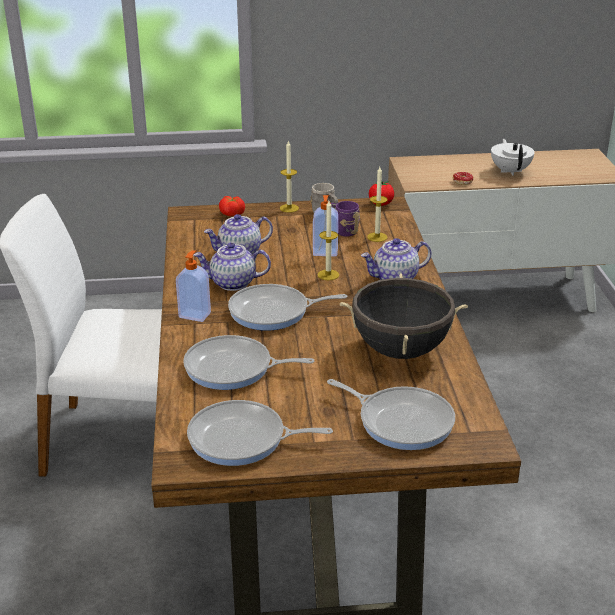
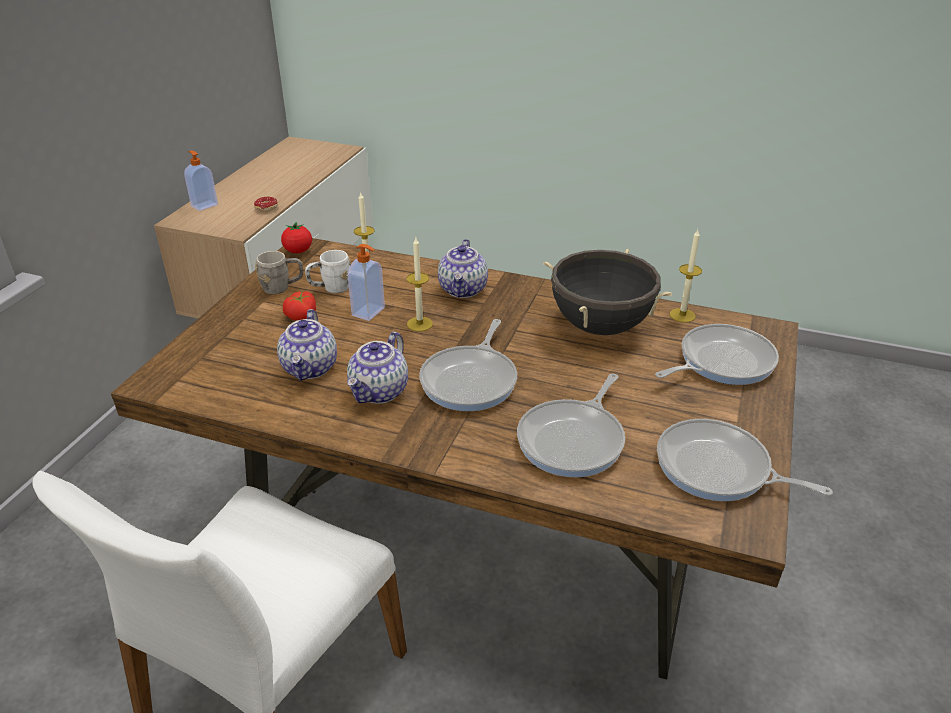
camera: 65 degrees left, 5 degrees up
(195, 315) = (431, 439): soap dispenser -> soap dispenser (204, 205)
(232, 214) = (201, 348): tomato -> tomato (302, 316)
(242, 440) = (718, 469): frying pan -> frying pan turned 90 degrees clockwise
(289, 208) = (237, 305): candle -> candle (682, 315)
(342, 230) = (330, 288): purple mug -> white mug
(510, 171) = (277, 181): white teapot -> none

